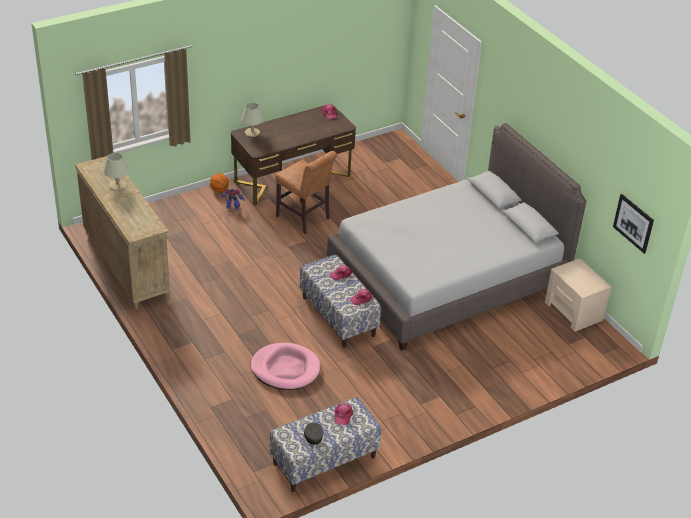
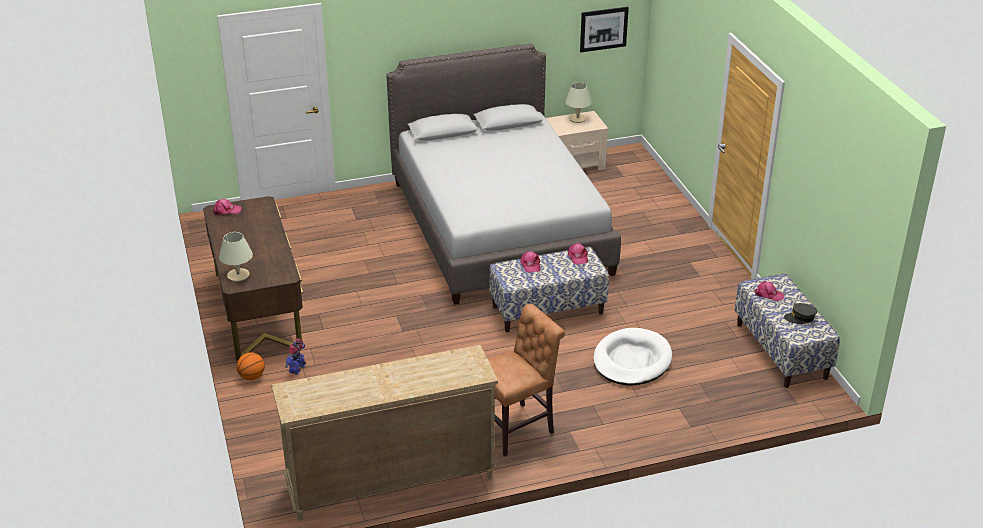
camera: 75 degrees left, 5 degrees down
(117, 185) = (355, 383): beige table lamp -> beige table lamp (577, 119)
(285, 369) = (632, 360): pink dog bed -> white dog bed
(305, 219) = (350, 311): brown chair -> brown chair (517, 428)

